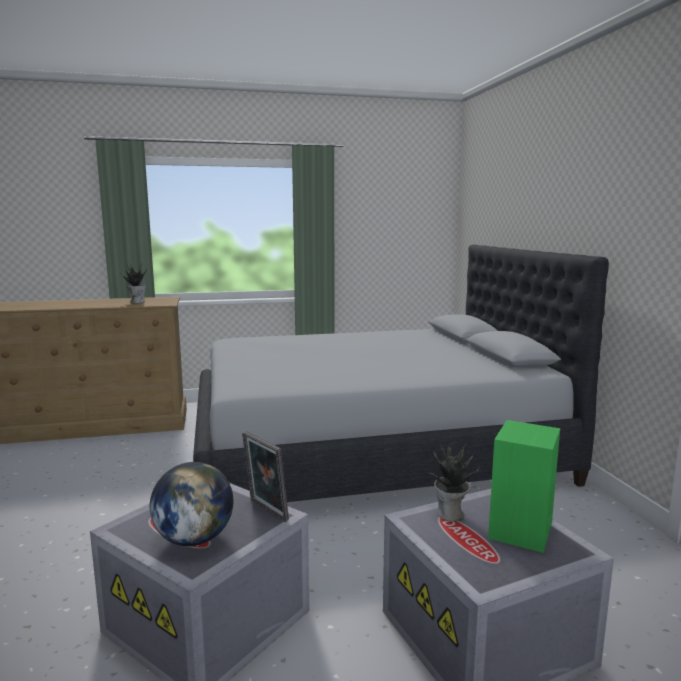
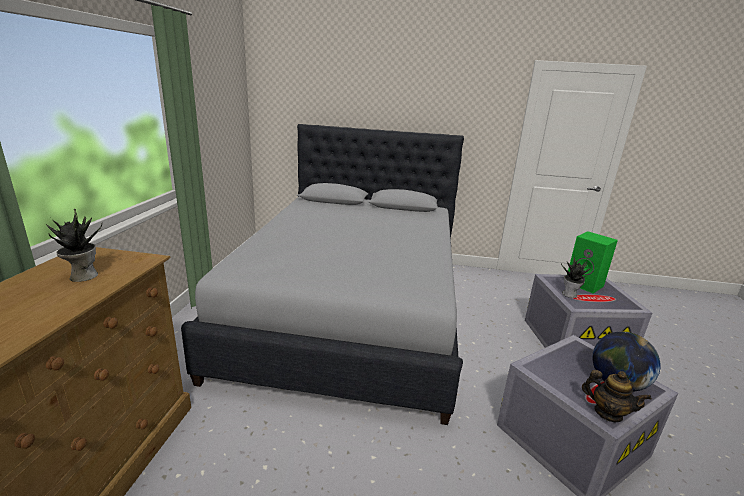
camera: 70 degrees left, 10 degrees up
(132, 528) = (608, 413): none -> teapot
(266, 511) = (572, 348): picture frame -> none

